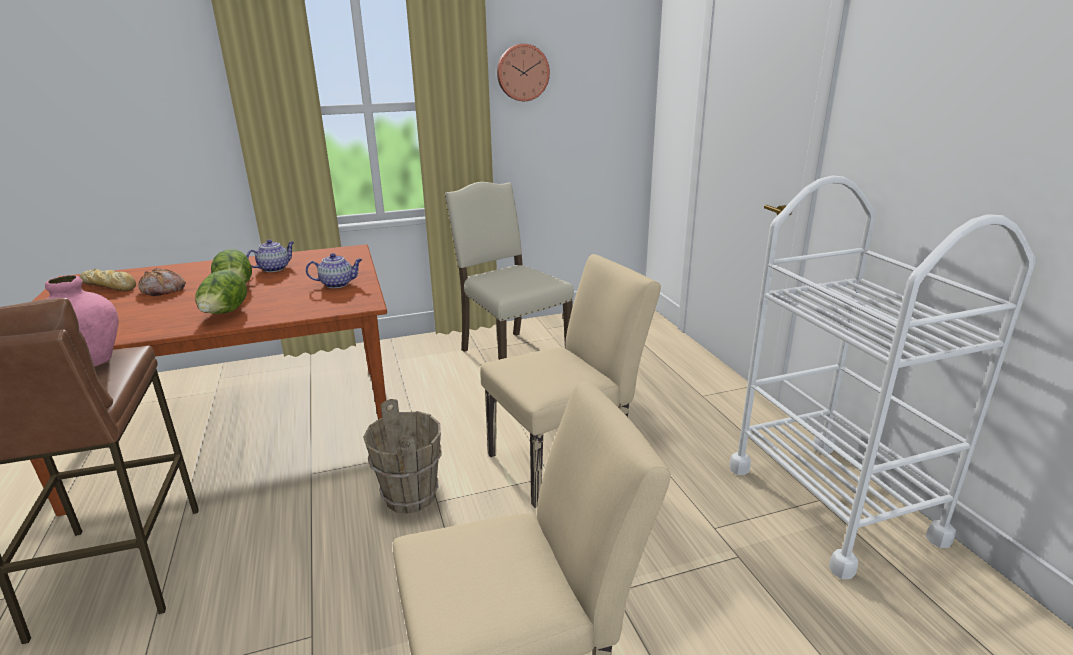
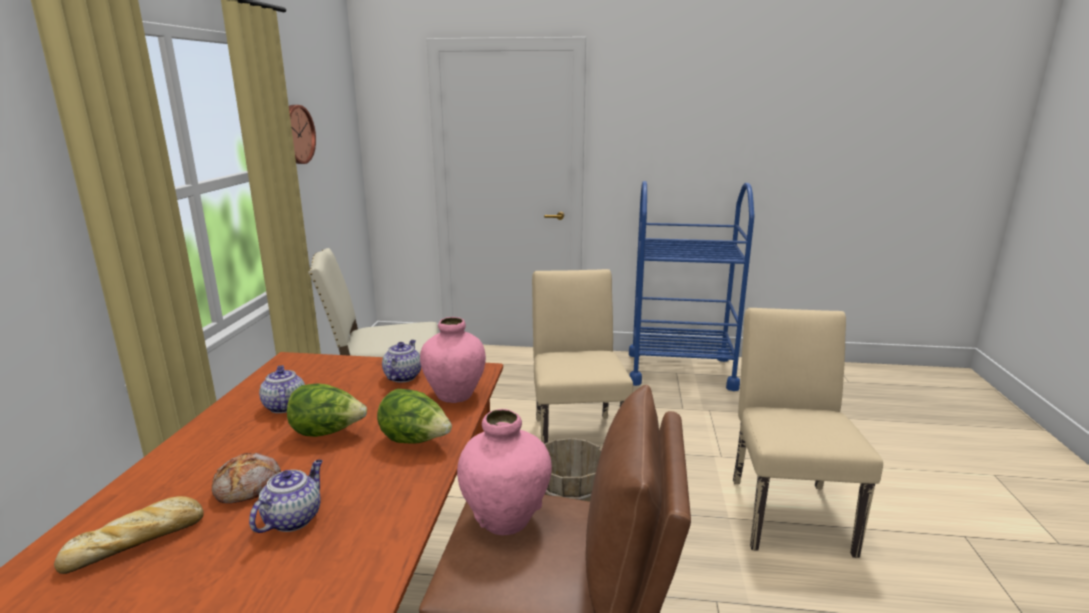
camera: 65 degrees left, 5 degrees down
(123, 309) = (293, 518): none -> teapot
(308, 307) = (455, 395): none -> pink vase
(831, 502) = (680, 371): white cart -> blue cart

